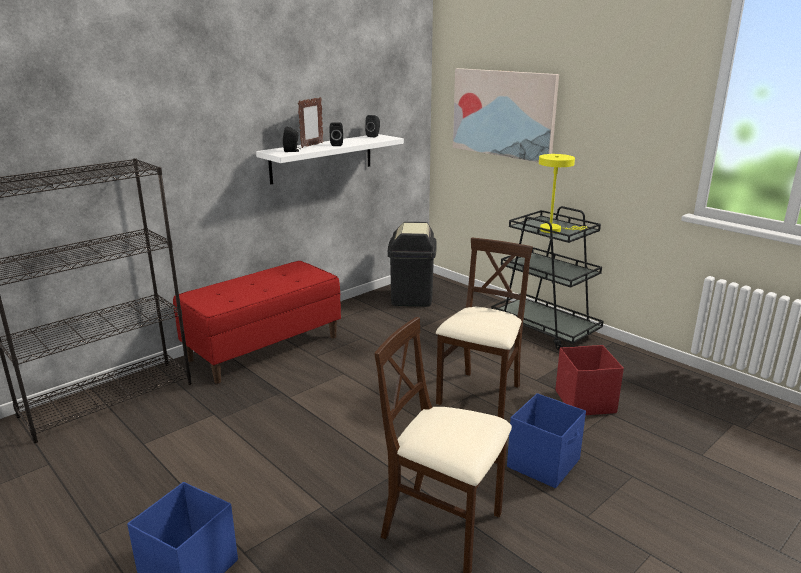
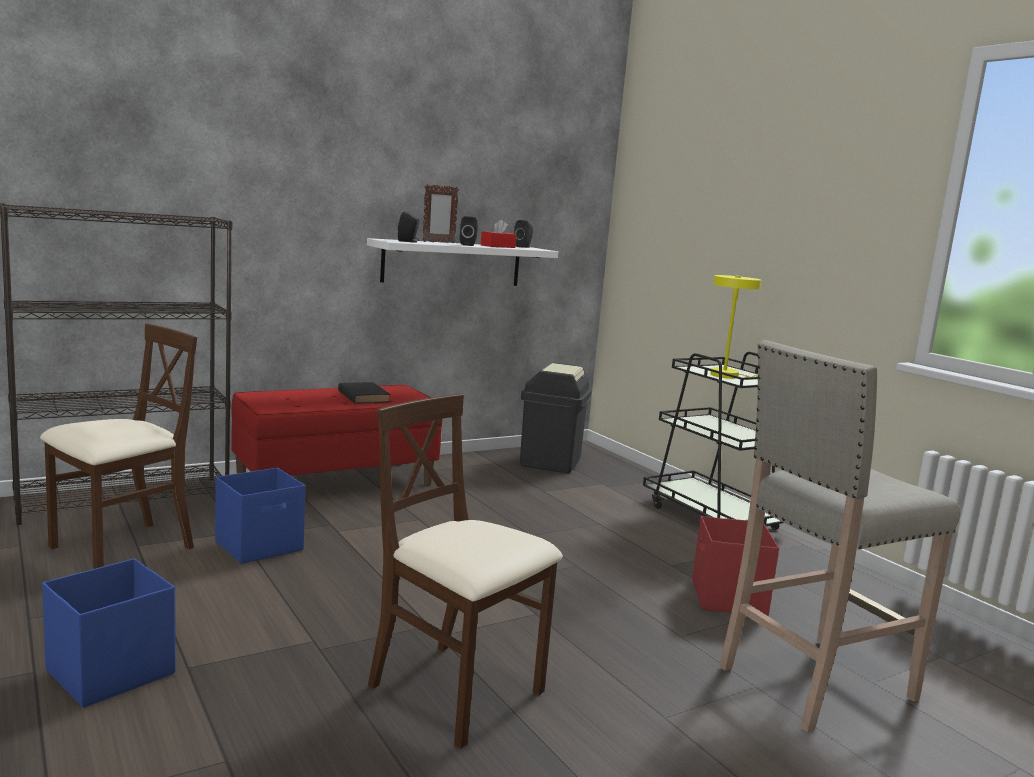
camera: 10 degrees right, 10 degrees down
(276, 281) = (363, 396): none -> black book
(357, 141) = (498, 246): none -> red tissue box
(480, 396) = (585, 569): beige chair -> beige chair (121, 549)
(503, 113) = (689, 233): picture -> none
(544, 463) = (634, 651): blue storage box -> blue storage box (260, 546)
(665, 464) = (812, 683): none -> beige stool

